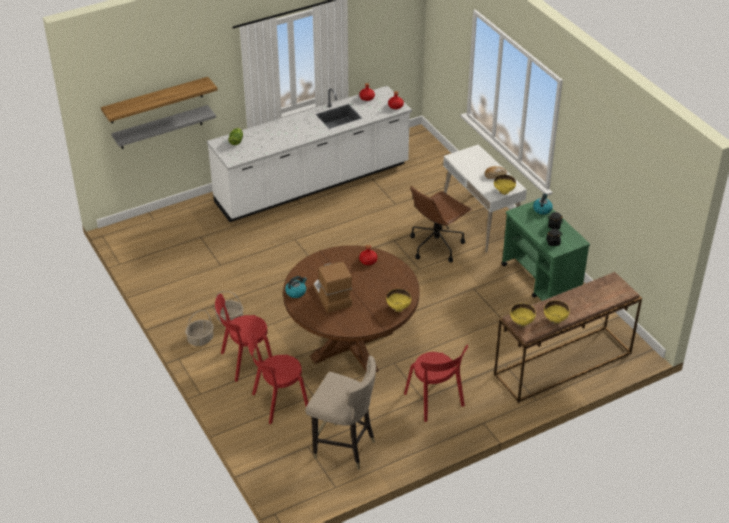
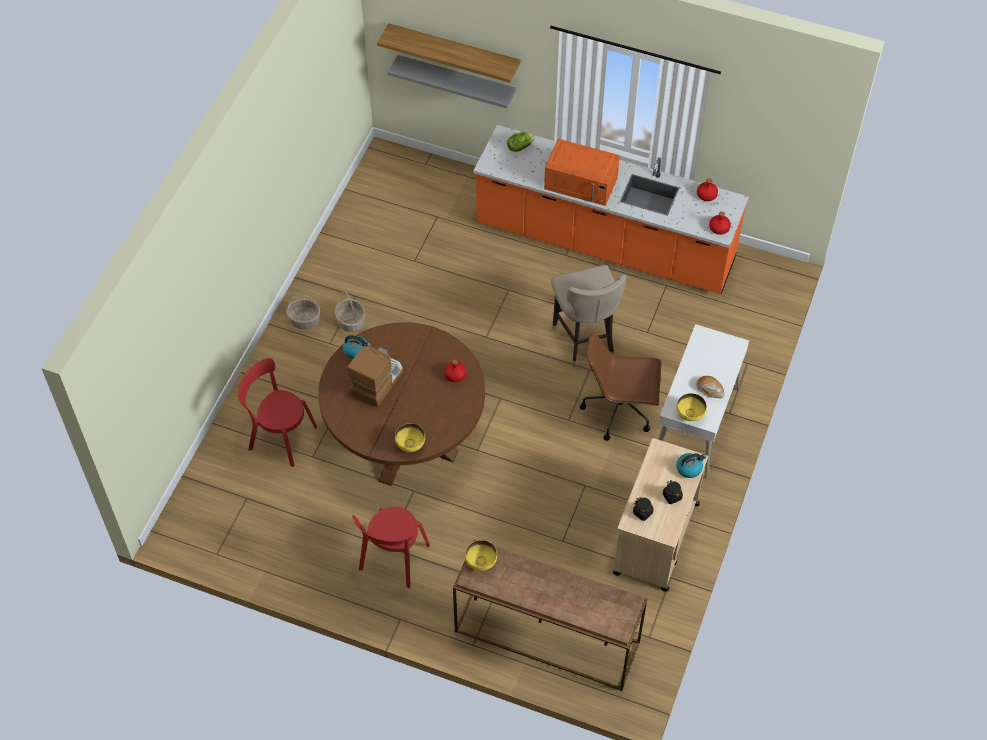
camera: 50 degrees right, 15 degrees up
(245, 361) = (307, 374): red chair -> none
(296, 134) = (581, 183): none -> orange microwave
(313, 184) = (604, 244): white counter -> orange counter
(344, 448) = (269, 527): beige stool -> beige stool (584, 341)
(541, 282) = (655, 539): green cart -> beige cart
(555, 320) = (513, 589): yellow bowl -> none

